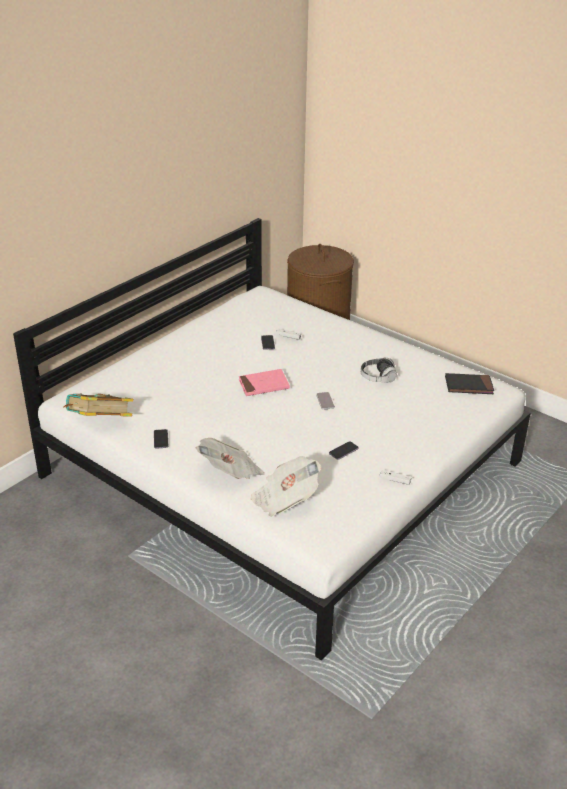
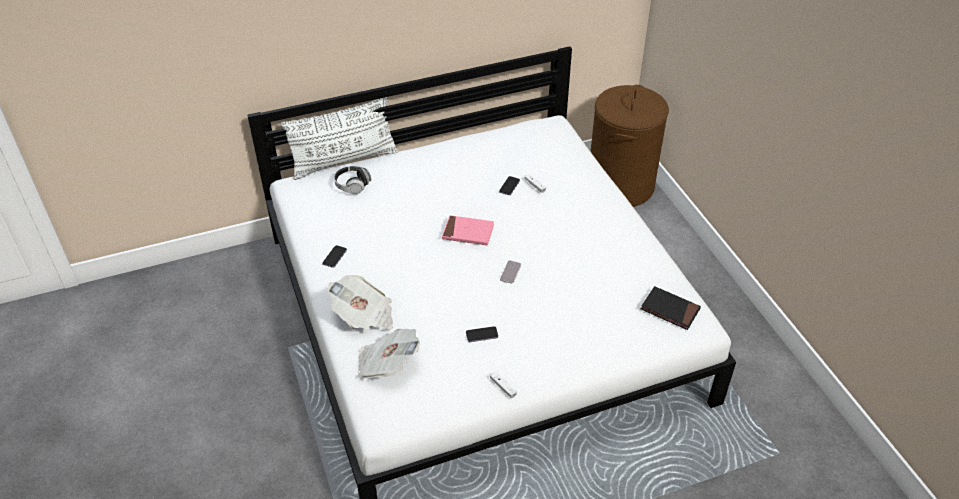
camera: 30 degrees right, 10 degrees up
(99, 368) = (344, 161): none -> white pillow
(100, 424) = (299, 221): book -> none
(377, 377) = (584, 264): headphones -> headphones (352, 185)

